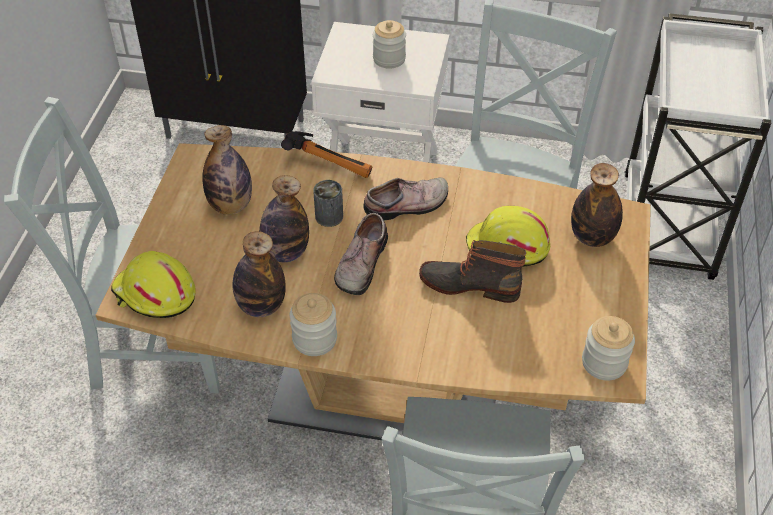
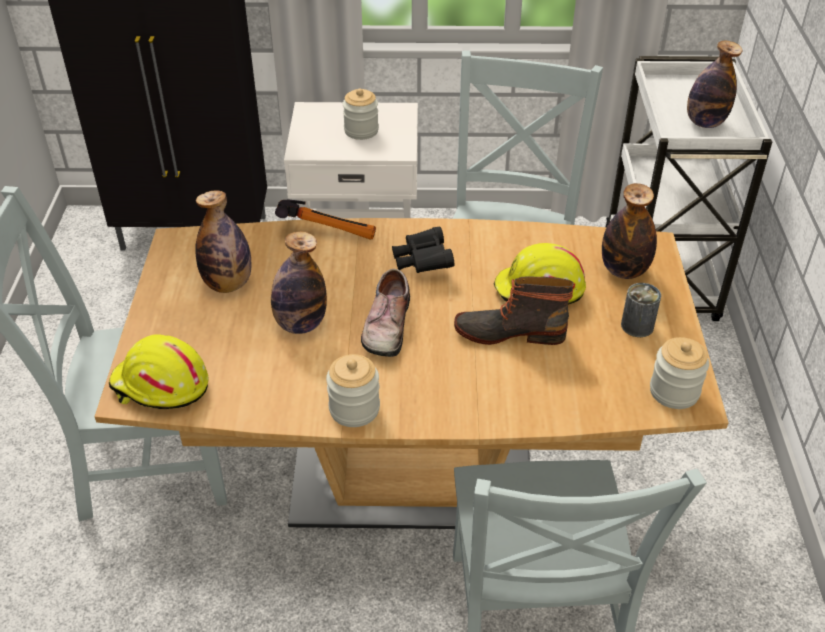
camera: 10 degrees left, 5 degrees down
(261, 306) = (286, 382): bottle -> bottle (705, 123)
(329, 216) = (340, 282): can -> can (637, 326)
(408, 206) = (422, 262): shoe -> black binoculars

